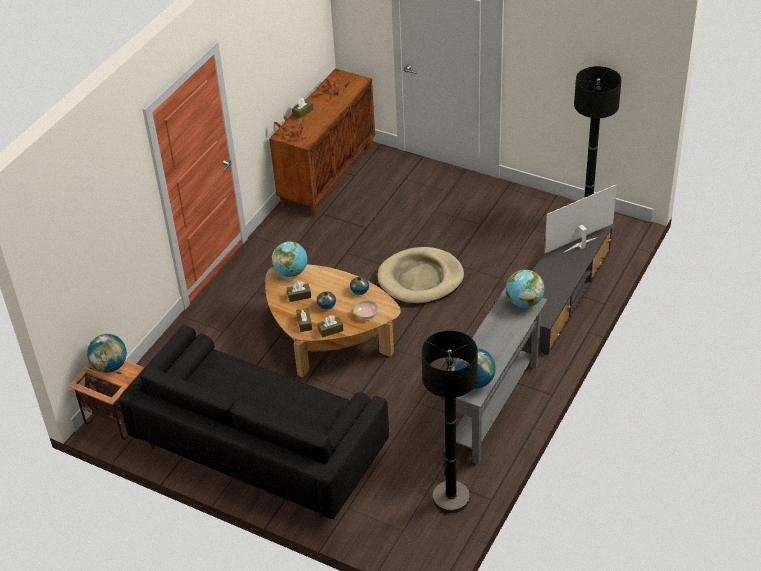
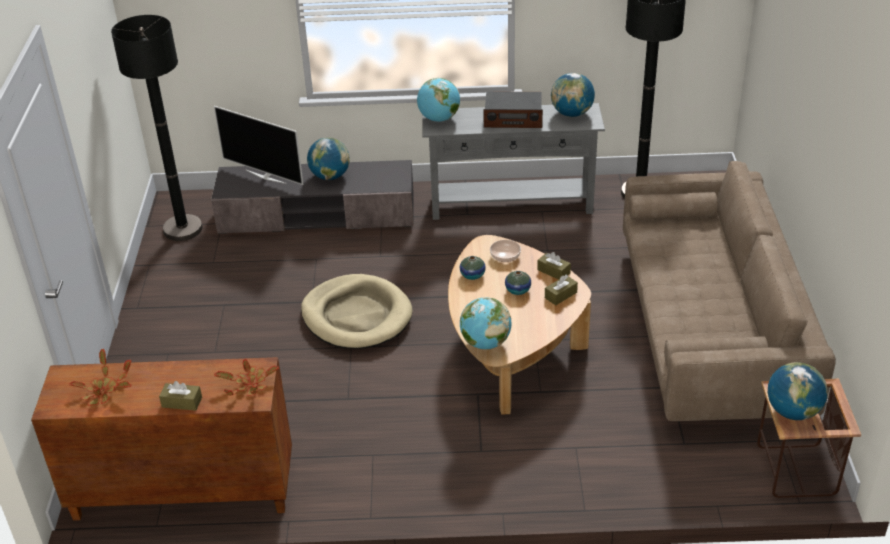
camera: 120 degrees left, 5 degrees down
(260, 447) = (710, 331): black sofa -> beige sofa
(299, 296) = (521, 318): brown tissue box -> none
(493, 344) = (513, 118): none -> radio
(557, 277) = (330, 176): none -> globe

